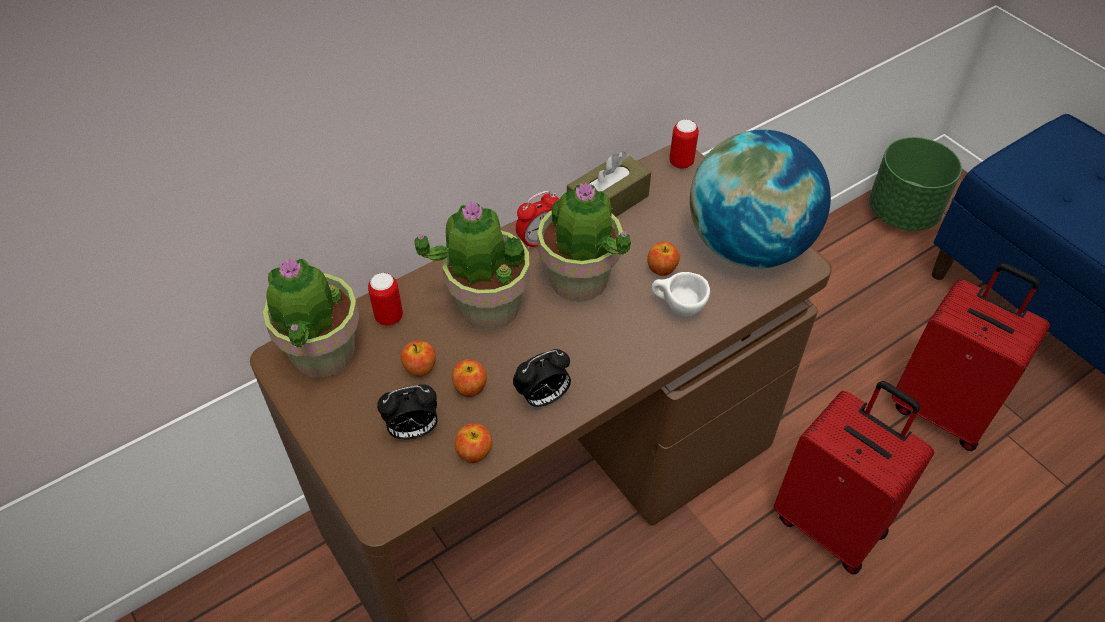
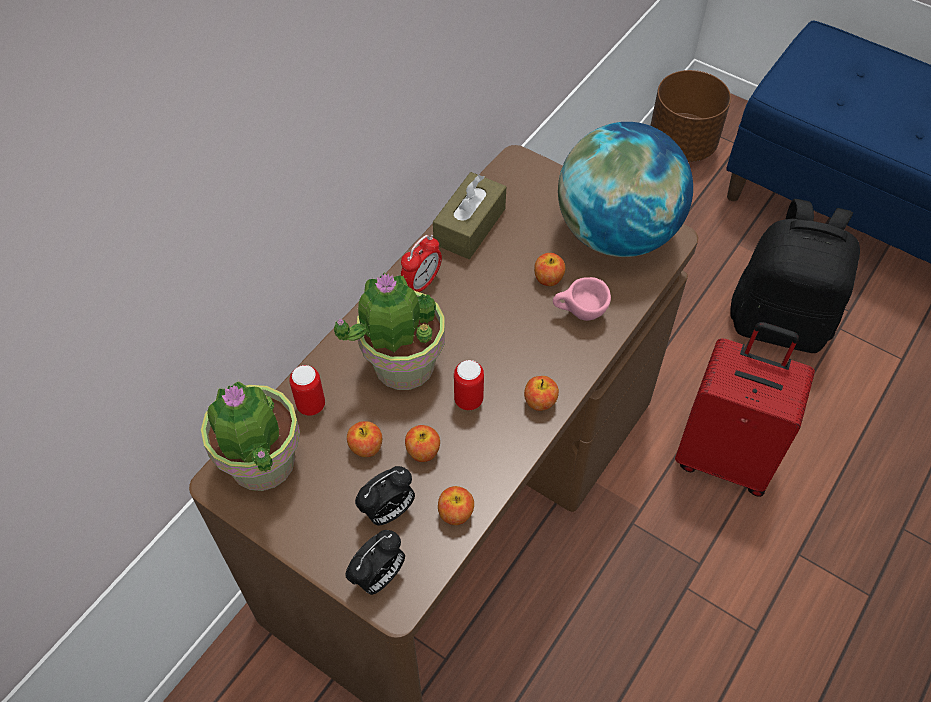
camera: 20 degrees left, 5 degrees up
(543, 398) = (495, 439): alarm clock -> alarm clock (378, 577)
(579, 280) = (477, 313): potted plant -> none
(602, 377) = (540, 402): none -> apple
(677, 309) = (579, 314): white cup -> pink cup
(681, 163) = (520, 166): can -> can (468, 400)
(902, 212) = (681, 144): green planter -> brown planter
(942, 409) = (779, 322): red suitcase -> black backpack

